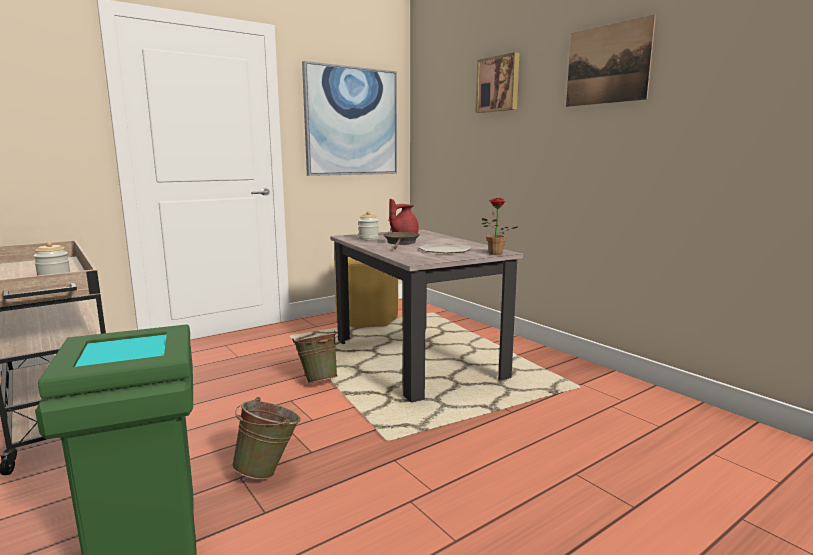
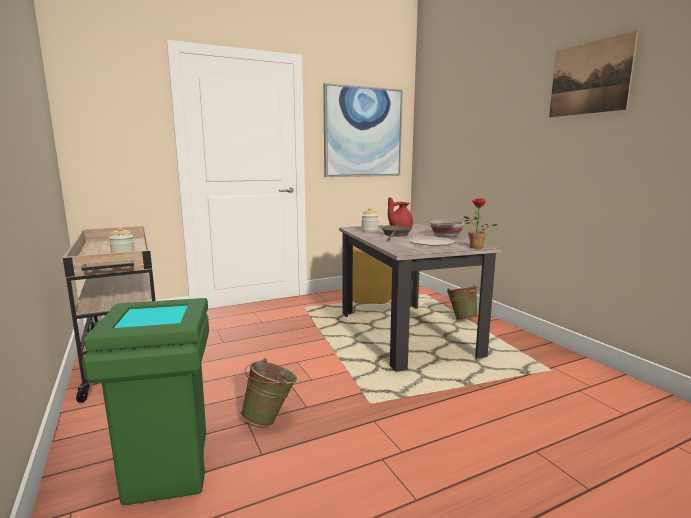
camera: 10 degrees right, 0 degrees up
(318, 380) = (321, 346): green bucket -> green bucket (461, 319)
(459, 242) = (446, 236): none -> bowl
(498, 84) = (489, 98): picture -> none

